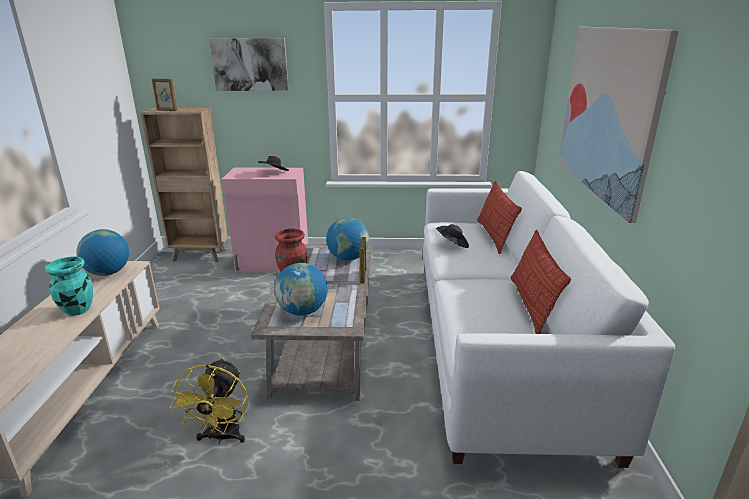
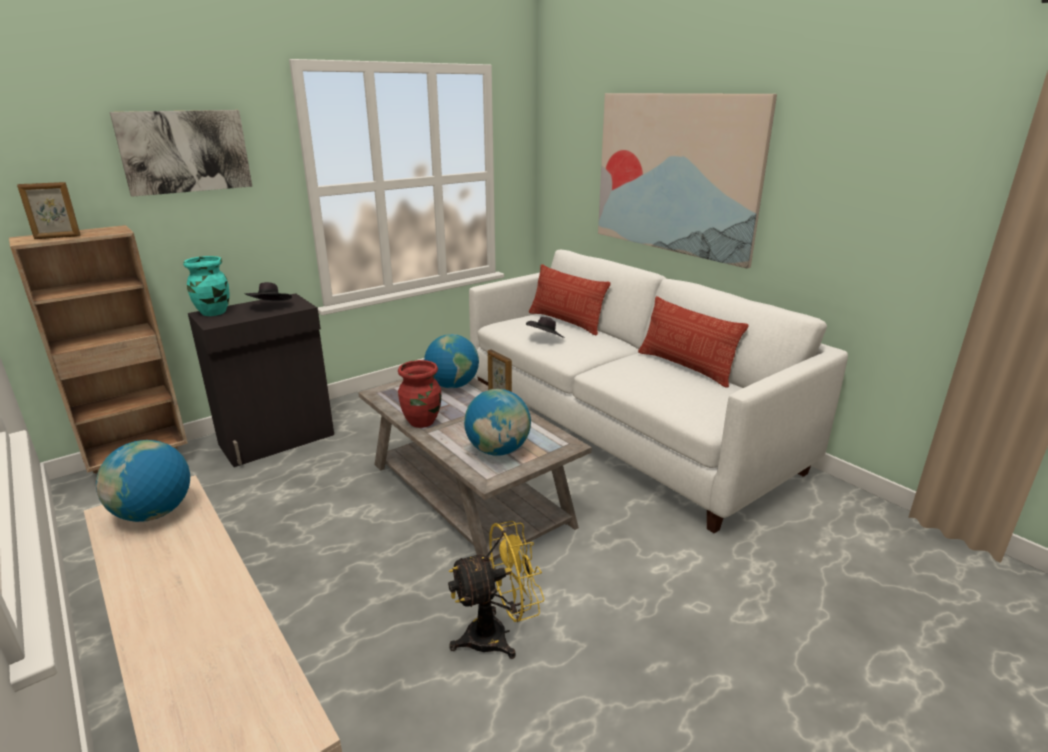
camera: 40 degrees left, 0 degrees up
(77, 310) = (202, 573): turquoise vase -> turquoise vase (214, 312)
(222, 437) = (497, 635): yellow fan -> yellow fan turned 75 degrees counterclockwise
(273, 264) = (278, 440): pink cabinet -> black cabinet

